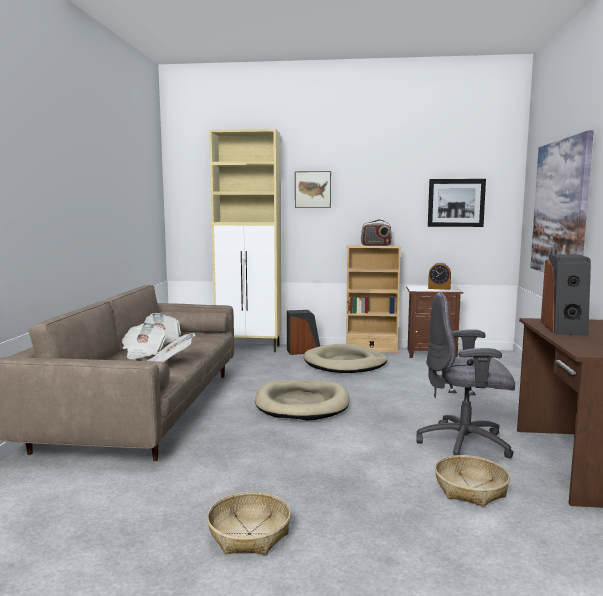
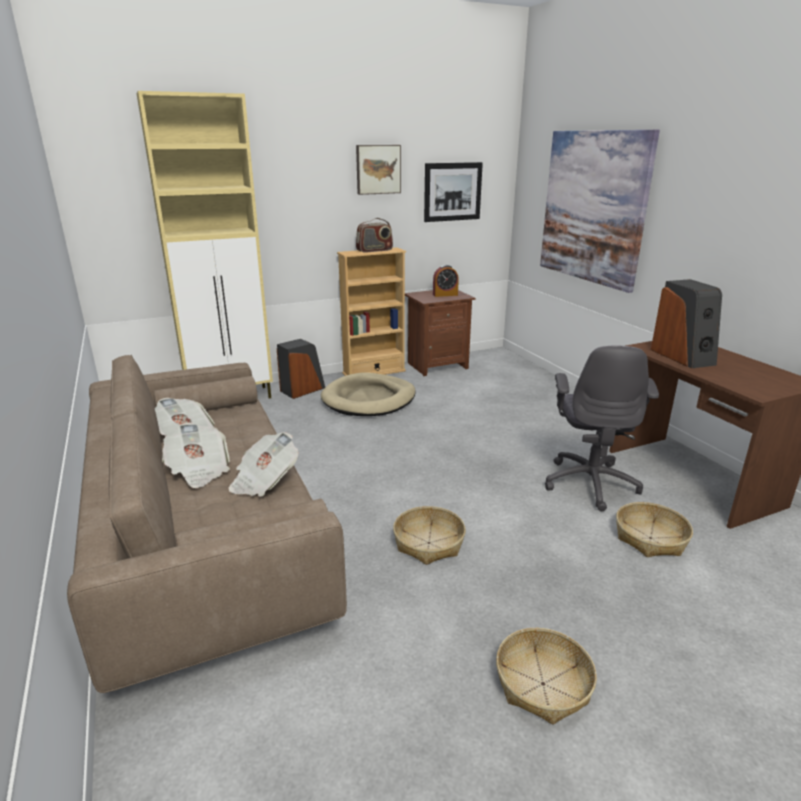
camera: 30 degrees left, 15 degrees up
(276, 444) = (428, 543): none -> basket
(302, 404) = (390, 473): beige dog bed -> none
(313, 189) = (288, 180): picture -> picture (378, 169)
(465, 444) = (590, 483): grey office chair -> grey office chair turned 60 degrees counterclockwise

